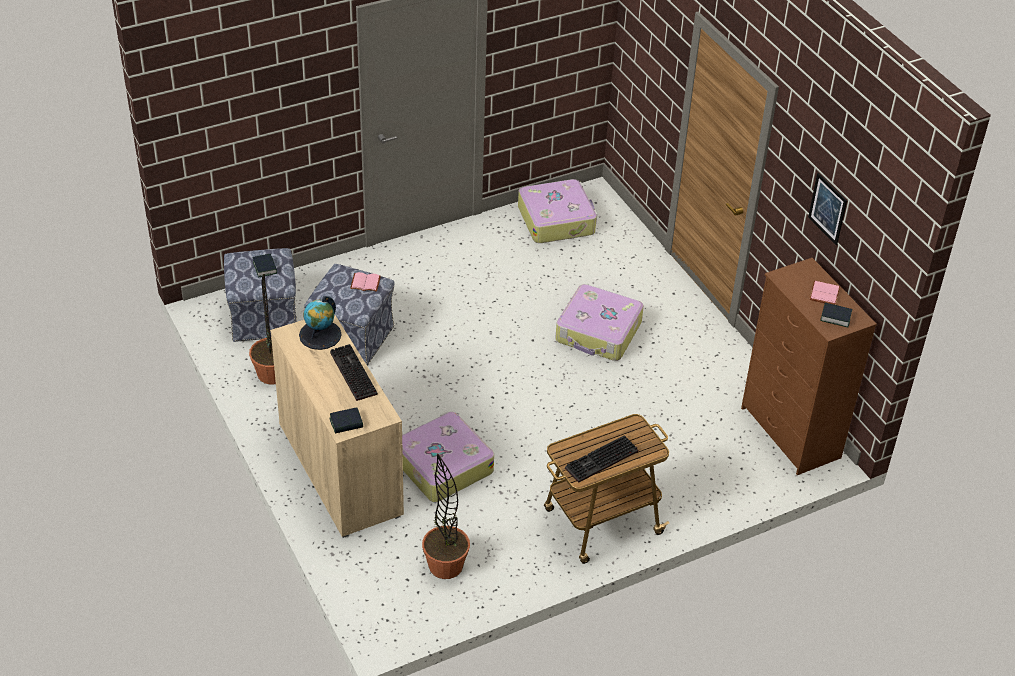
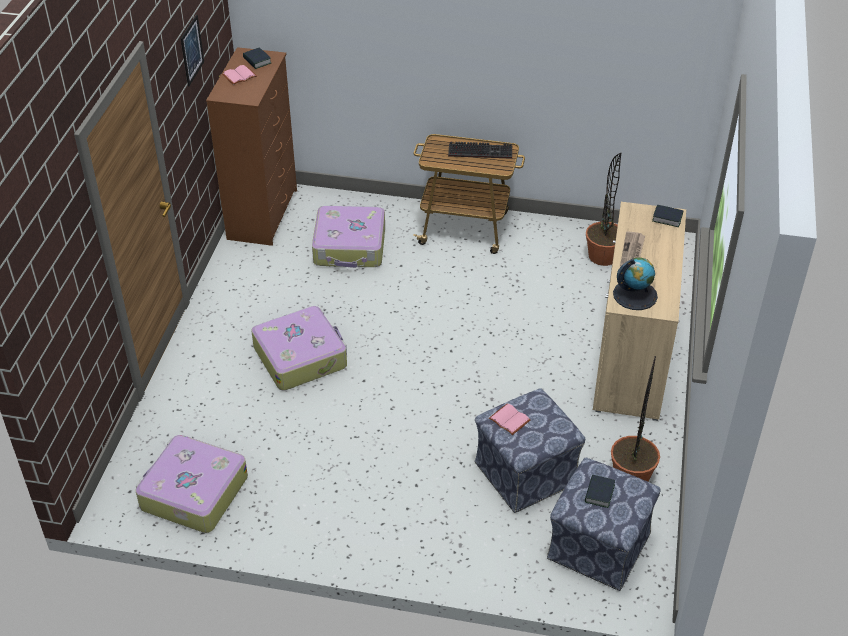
camera: 140 degrees left, 0 degrees up
(351, 373) = (632, 252): keyboard -> newspaper
(442, 465) = (544, 320): suitcase -> suitcase (350, 247)

